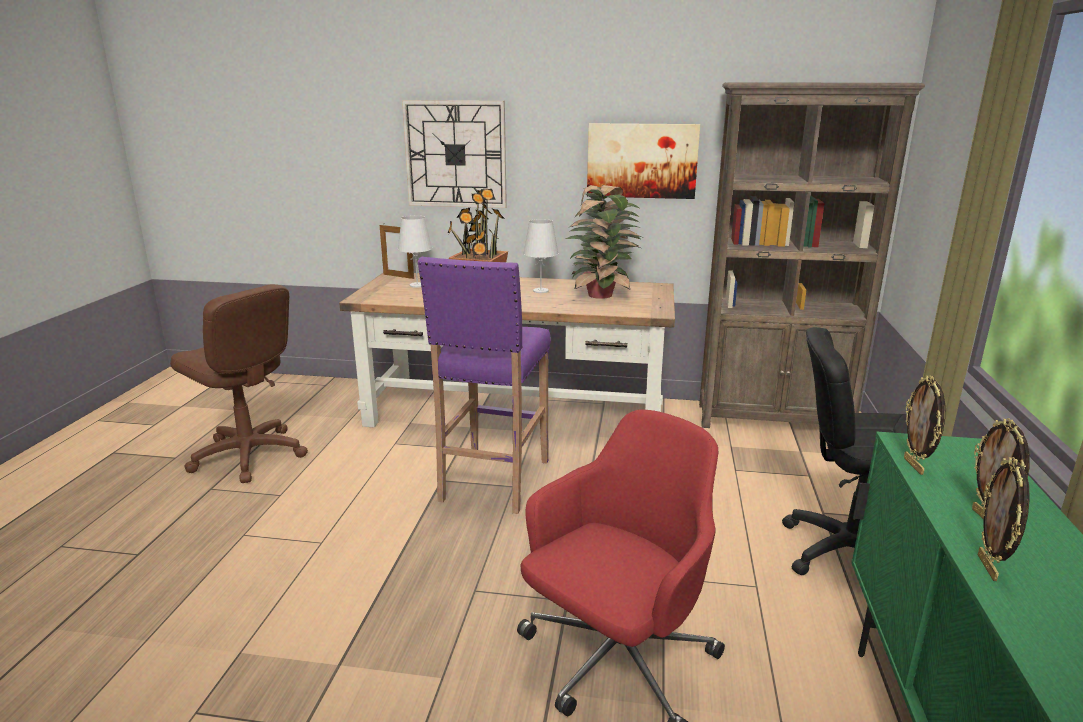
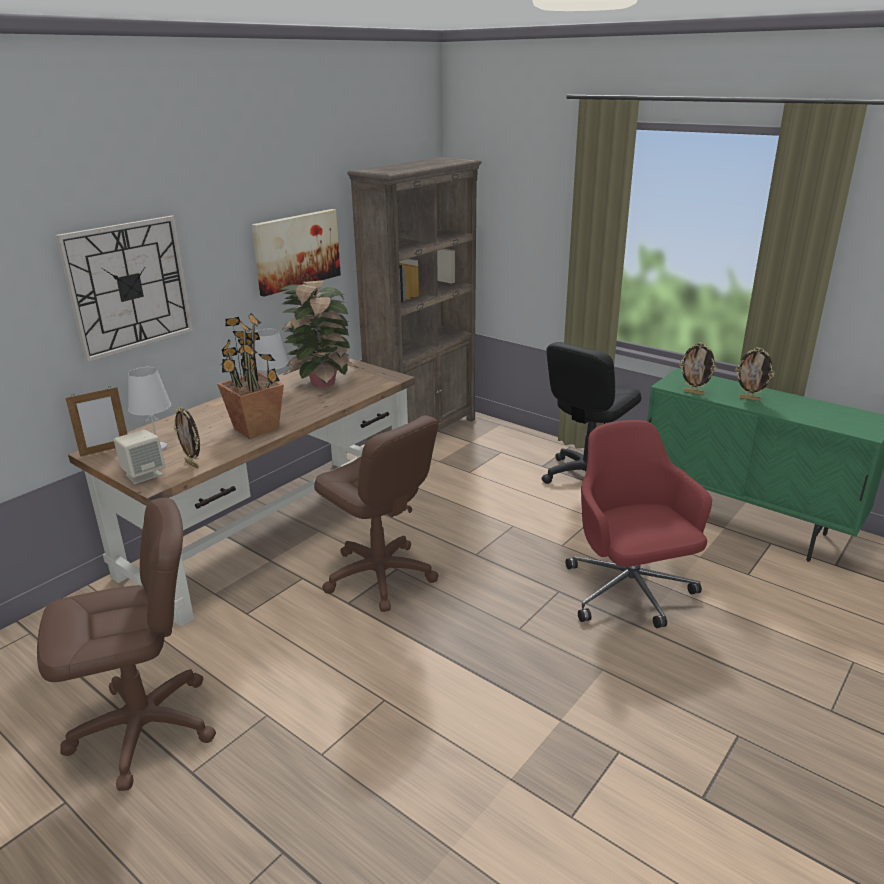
camera: 60 degrees left, 5 degrees up
(372, 293) = (144, 474): none -> beige speaker
(493, 481) = (379, 576): purple stool -> brown office chair
(989, 568) = (786, 414): picture frame -> picture frame (193, 464)

